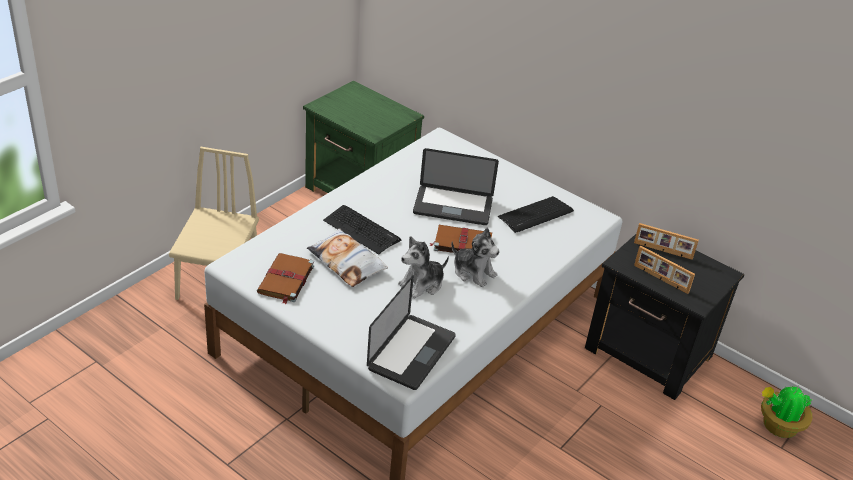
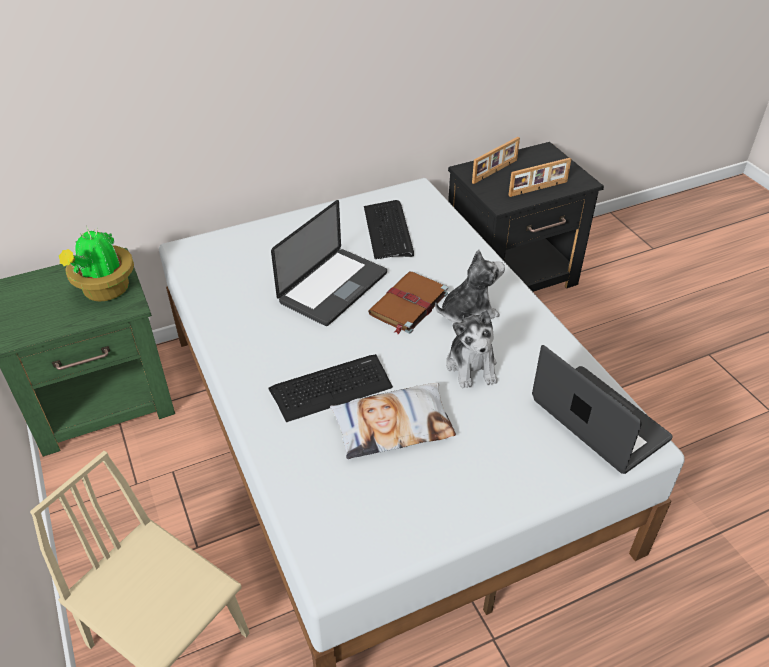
camera: 60 degrees left, 5 degrees up
(285, 280) = (400, 509): brown book -> none
(778, 426) = (628, 239): potted plant -> potted plant (105, 290)

